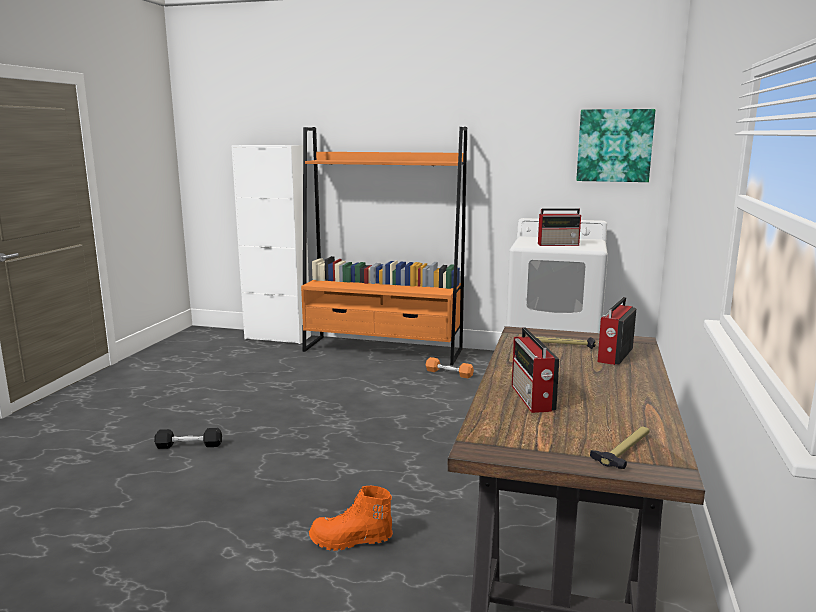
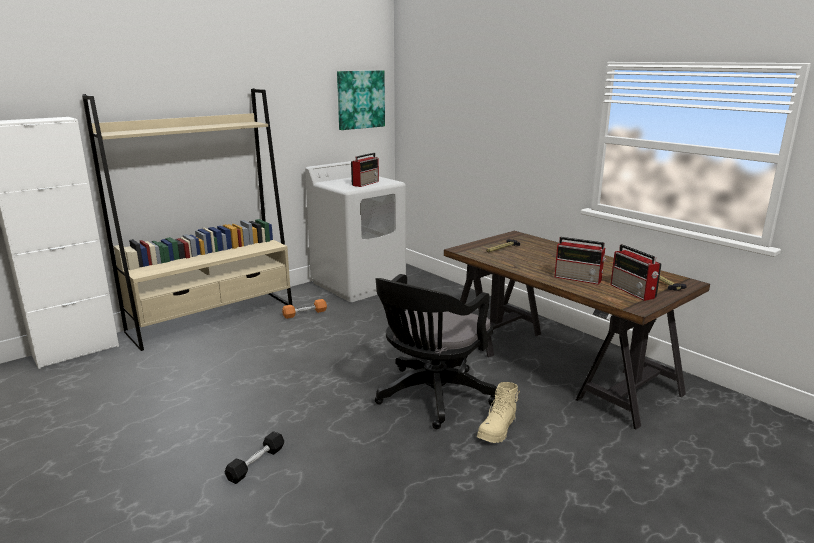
camera: 55 degrees left, 5 degrees up
(351, 540) = (498, 429): orange boot -> beige boot
(372, 482) = (431, 397): none -> black office chair
(383, 350) = (213, 319): orange bookcase -> beige bookcase
(614, 355) = (533, 245): radio -> radio (633, 291)

